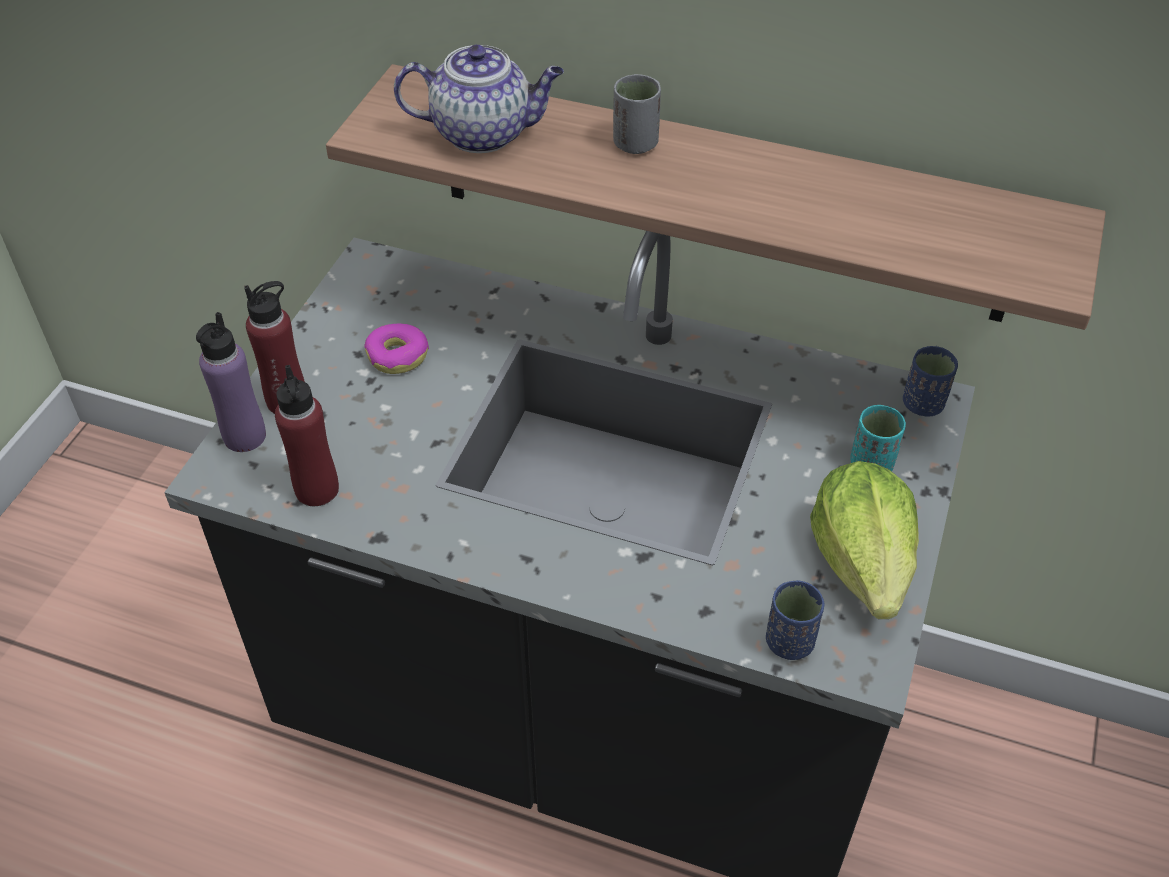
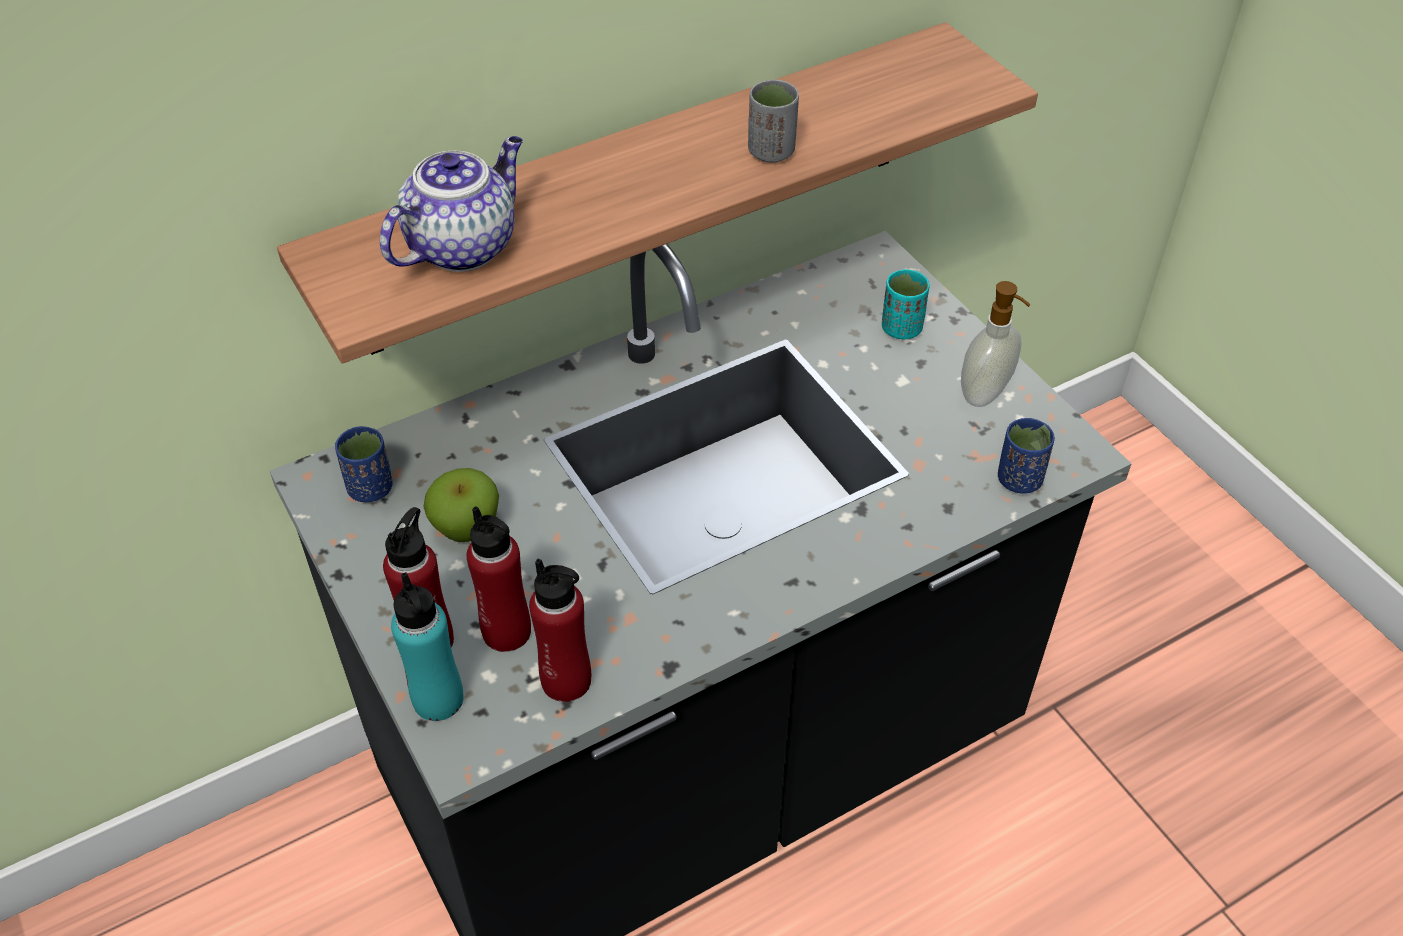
camera: 50 degrees left, 0 degrees up
(244, 436) = (438, 699): purple bottle -> turquoise bottle
(330, 433) = (507, 632): none -> red bottle
(398, 356) = (467, 529): donut -> apple
(635, 144) = (594, 174): grey cup -> grey cup (771, 152)
(863, 563) = (986, 394): lettuce -> soap dispenser
(923, 404) = (874, 265): blue cup -> blue cup (370, 488)

